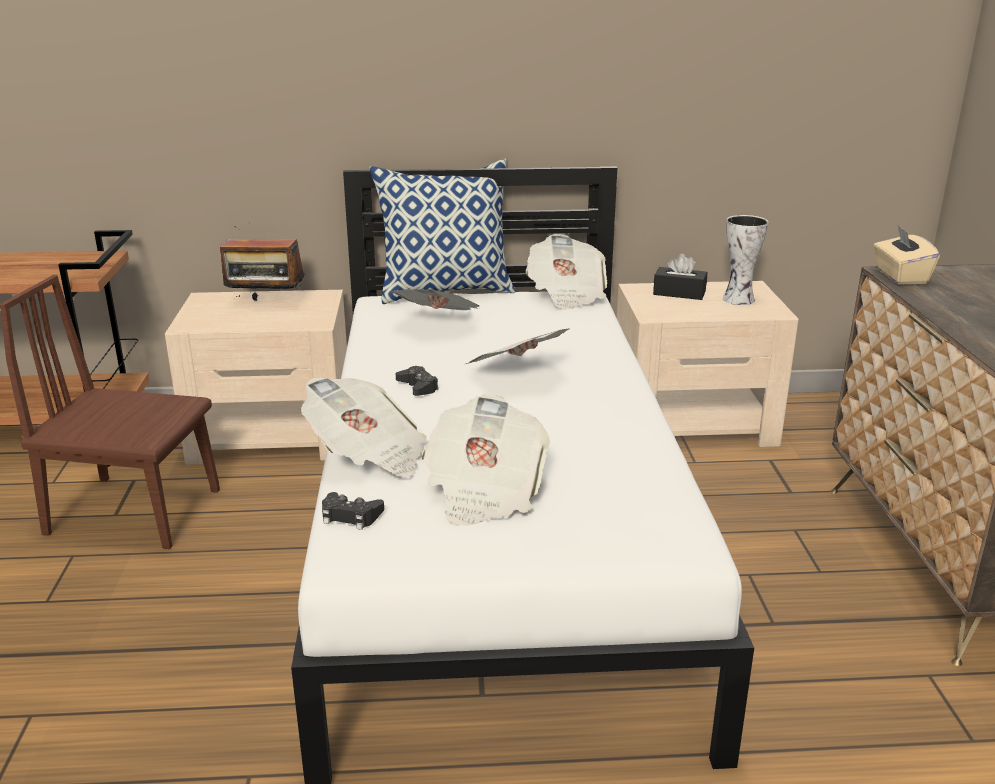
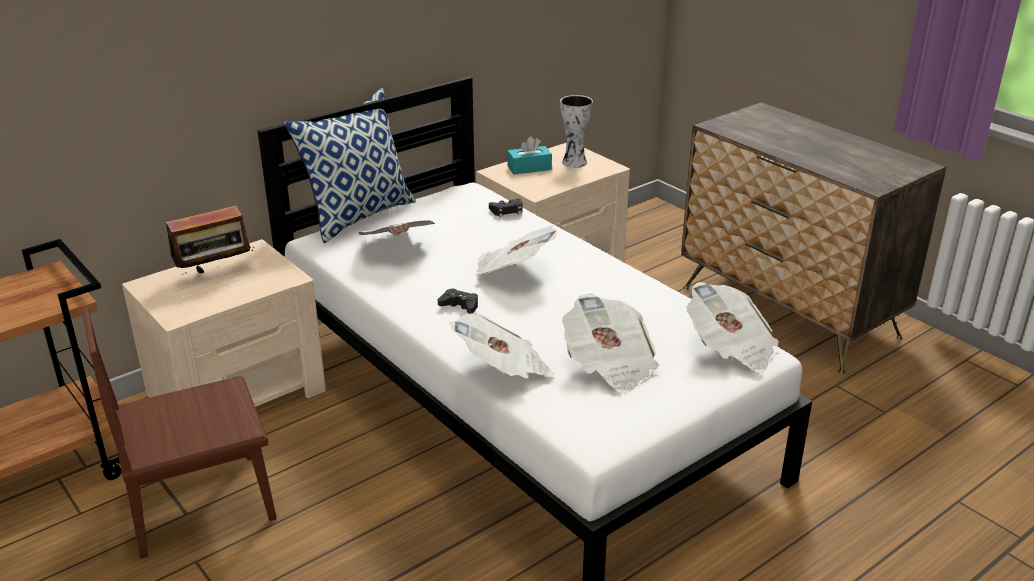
camera: 35 degrees left, 5 degrees up
(350, 516) = (555, 415): black game controller -> black game controller (507, 211)
(566, 294) = (459, 192): newspaper -> newspaper (730, 349)
(679, 293) = (529, 168): black tissue box -> turquoise tissue box
(900, 276) = (723, 127): beige tissue box -> none

